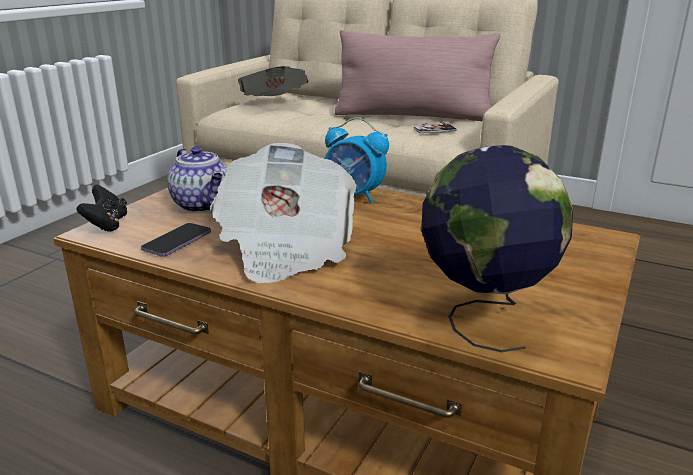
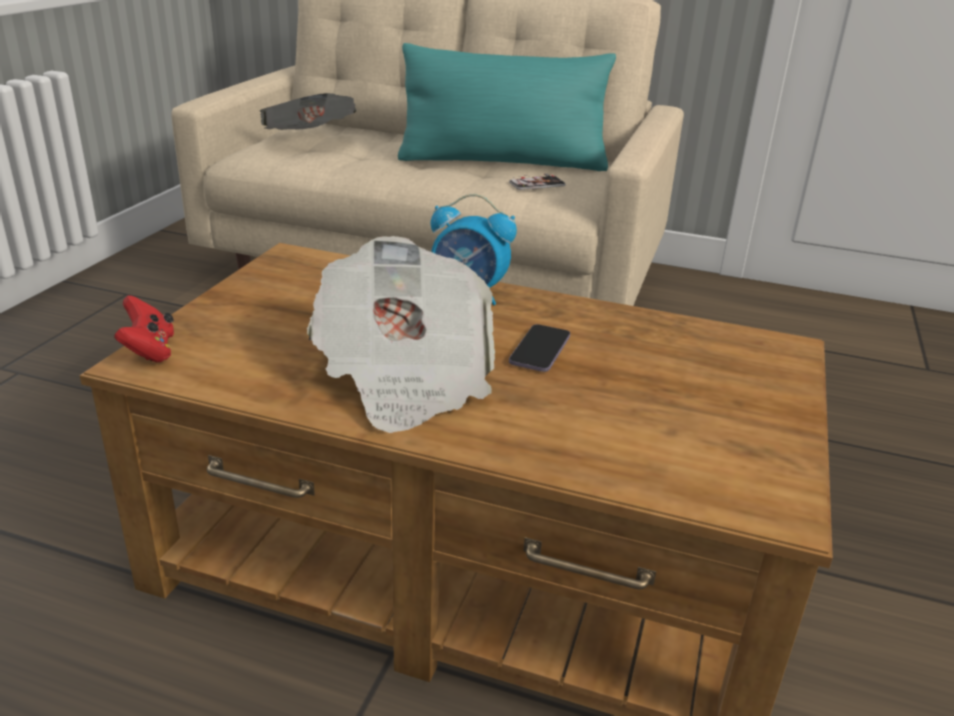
camera: 10 degrees left, 5 degrees up
(107, 224) = (150, 351): black game controller -> red game controller
(177, 242) = (258, 374): phone -> phone (540, 350)
(203, 205) = (273, 315): teapot -> none
(413, 116) = (502, 162): pink pillow -> turquoise pillow
(484, 317) = (676, 466): globe -> none

